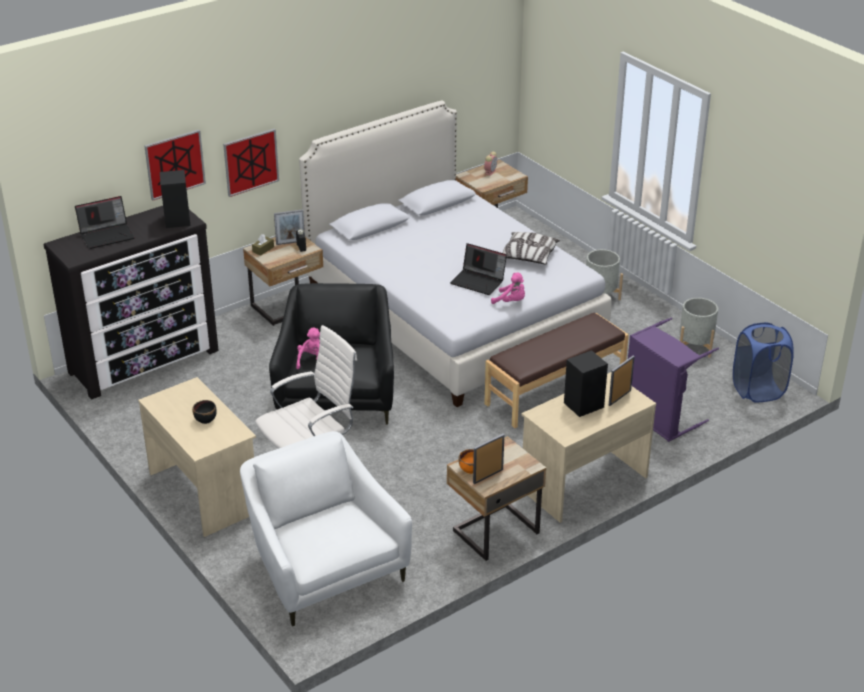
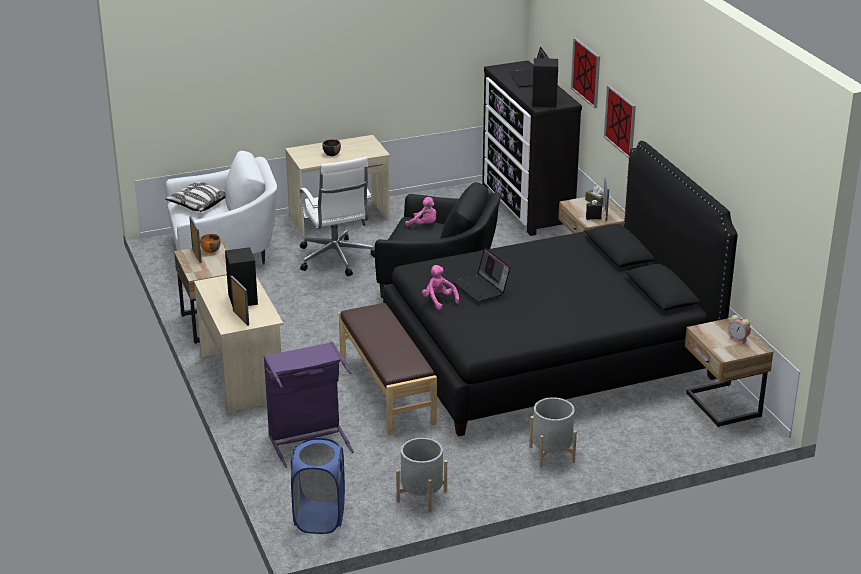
camera: 105 degrees right, 5 degrees down
(452, 313) = (549, 355): white bed -> black bed
(479, 281) = (482, 288): laptop -> laptop turned 75 degrees counterclockwise
(511, 301) = (439, 300): pink plush toy -> pink plush toy turned 105 degrees clockwise
(529, 256) = (523, 325): pillow -> pillow (198, 204)

